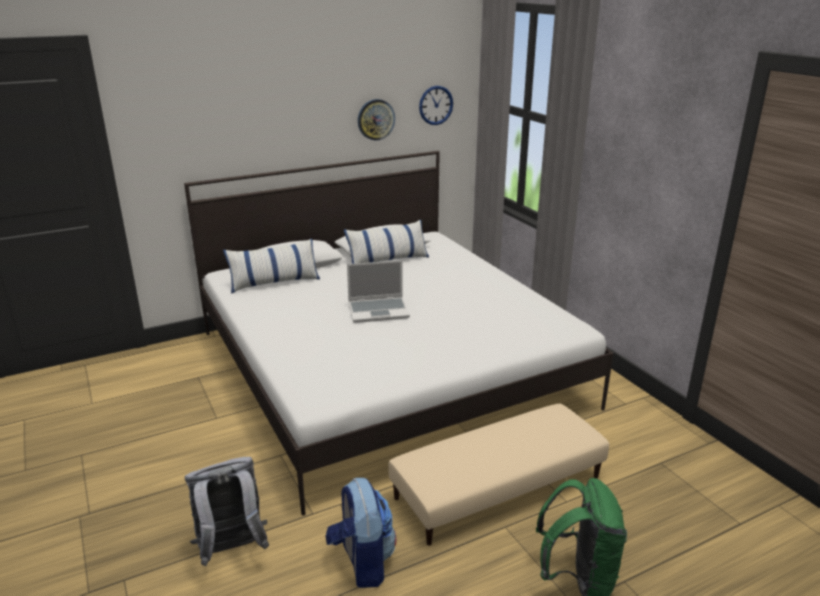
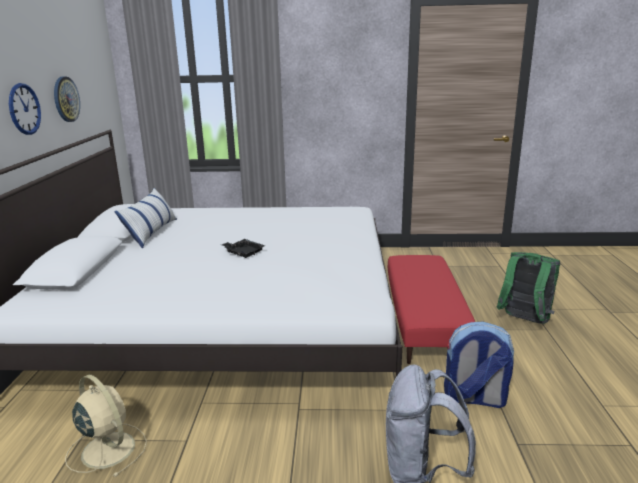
camera: 60 degrees left, 5 degrees down
(194, 391) = (107, 448): none -> beige fan
(274, 282) = (99, 285): pillow -> none
(379, 311) = (243, 253): laptop -> black tray
(436, 105) = (97, 84): wall clock -> wall clock (24, 109)
(497, 487) = (424, 319): beige ottoman -> red ottoman

